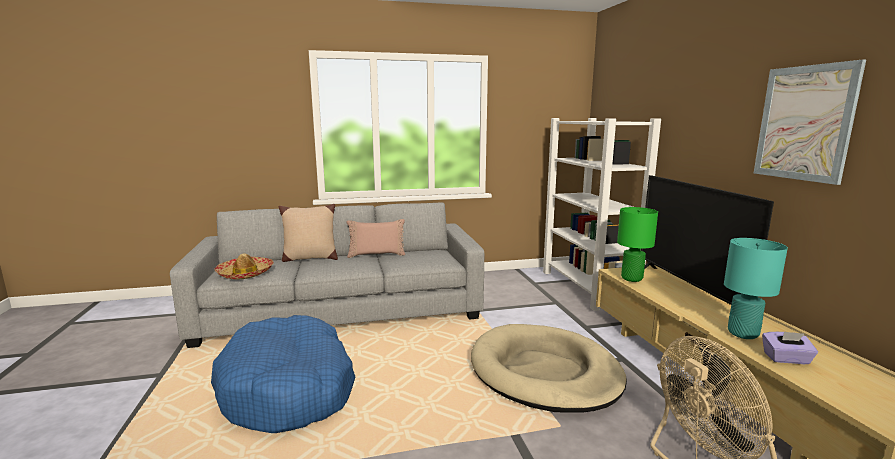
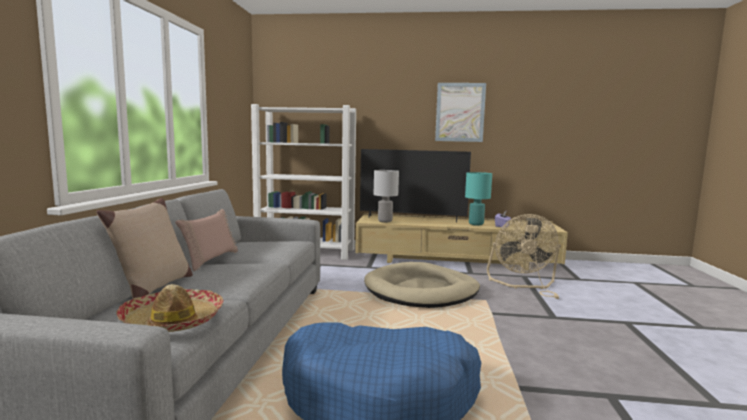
camera: 70 degrees left, 5 degrees down
(632, 280) = (385, 222): green table lamp -> grey table lamp

